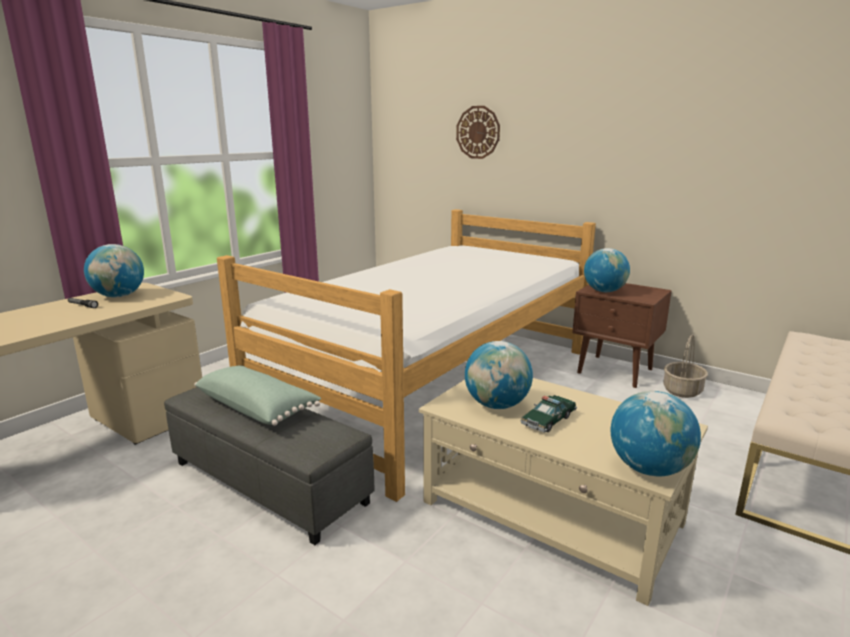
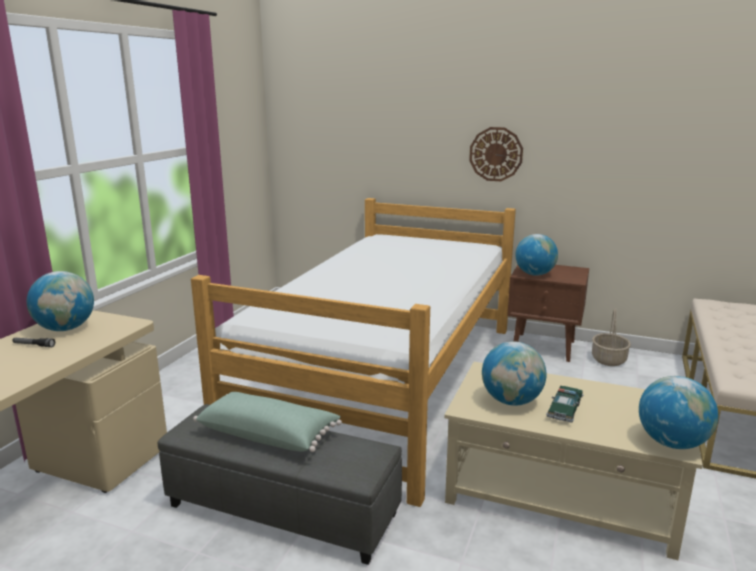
camera: 15 degrees left, 0 degrees up
(478, 132) = (390, 121): wall clock -> wall clock (496, 154)

